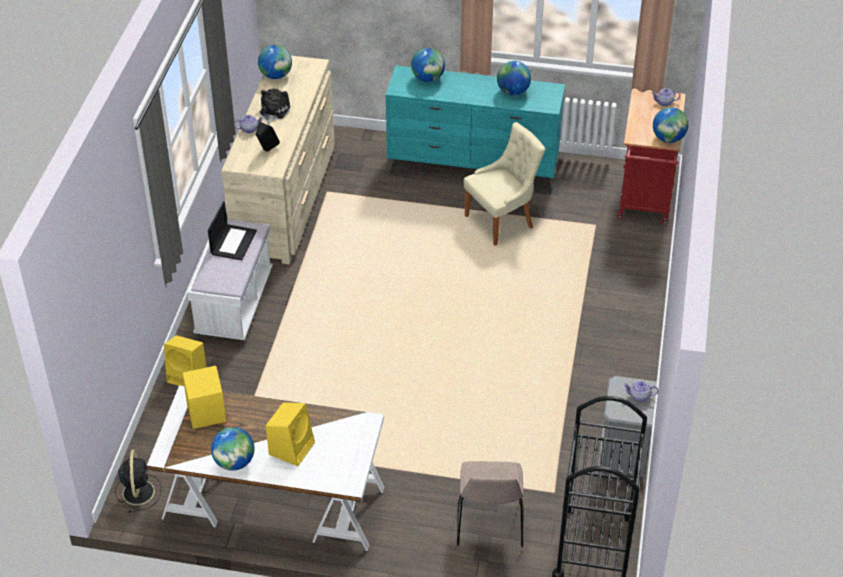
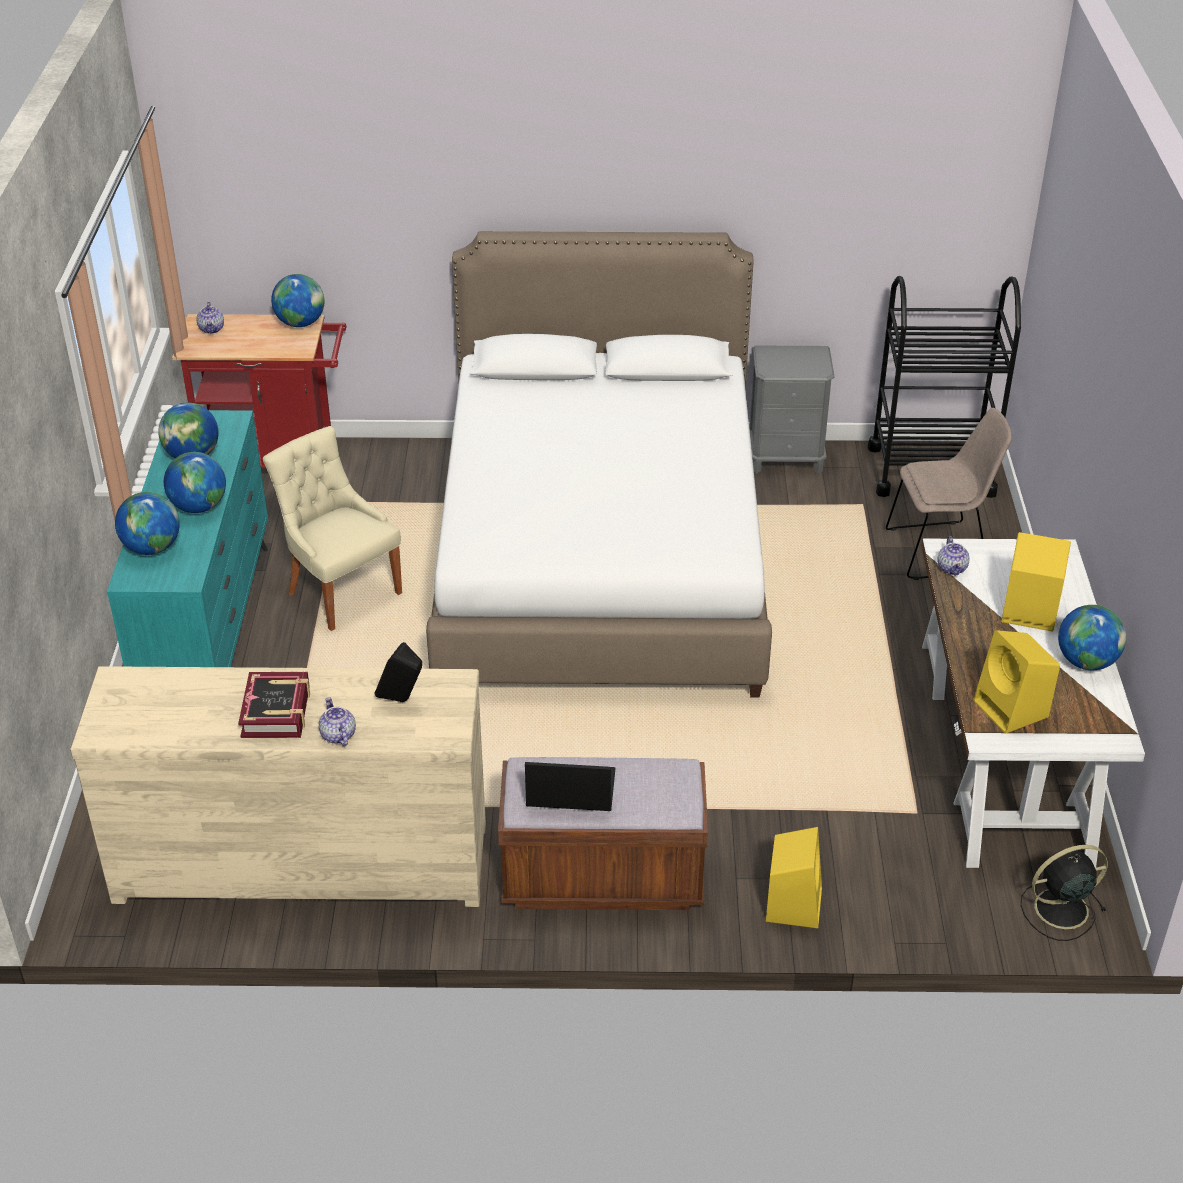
camera: 100 degrees left, 5 degrees down
(234, 304) = (602, 878): white bench -> brown bench
(273, 111) = (276, 712): plush toy -> book
(276, 75) = (154, 729): globe -> globe (199, 507)
(513, 338) = (600, 559): none -> white bed
(639, 396) = (786, 355): teapot -> teapot (952, 568)

